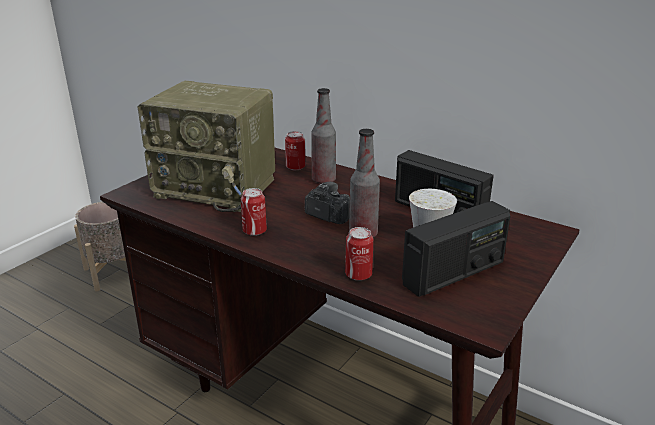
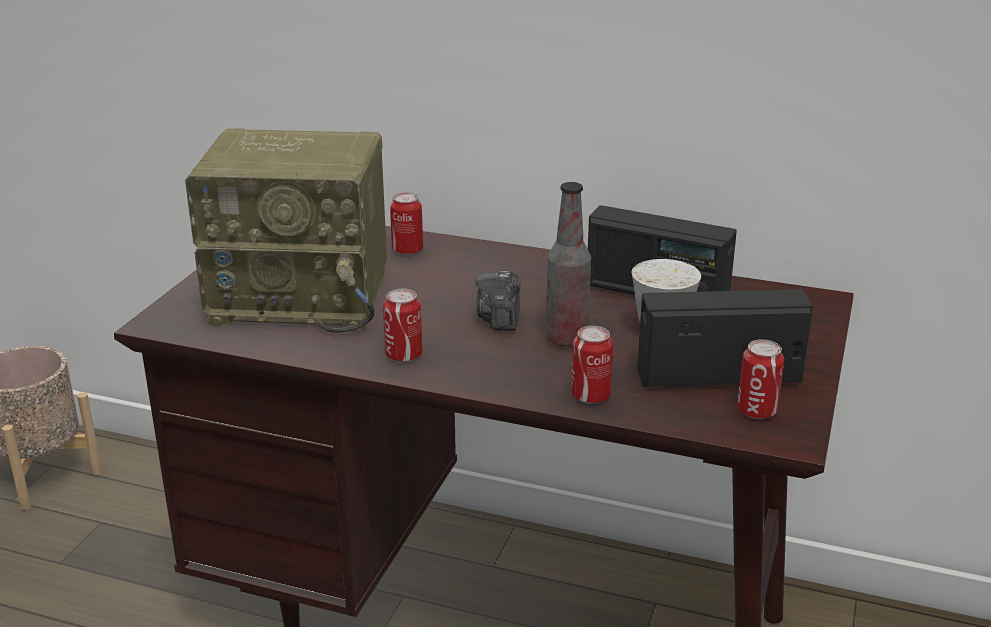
camera: 15 degrees left, 0 degrees up
(323, 180) = (463, 265): bottle -> none
(327, 216) = (500, 318): camera -> camera turned 105 degrees counterclockwise
(454, 273) = (718, 375): radio -> radio turned 135 degrees counterclockwise
(469, 303) = (756, 411): none -> can

